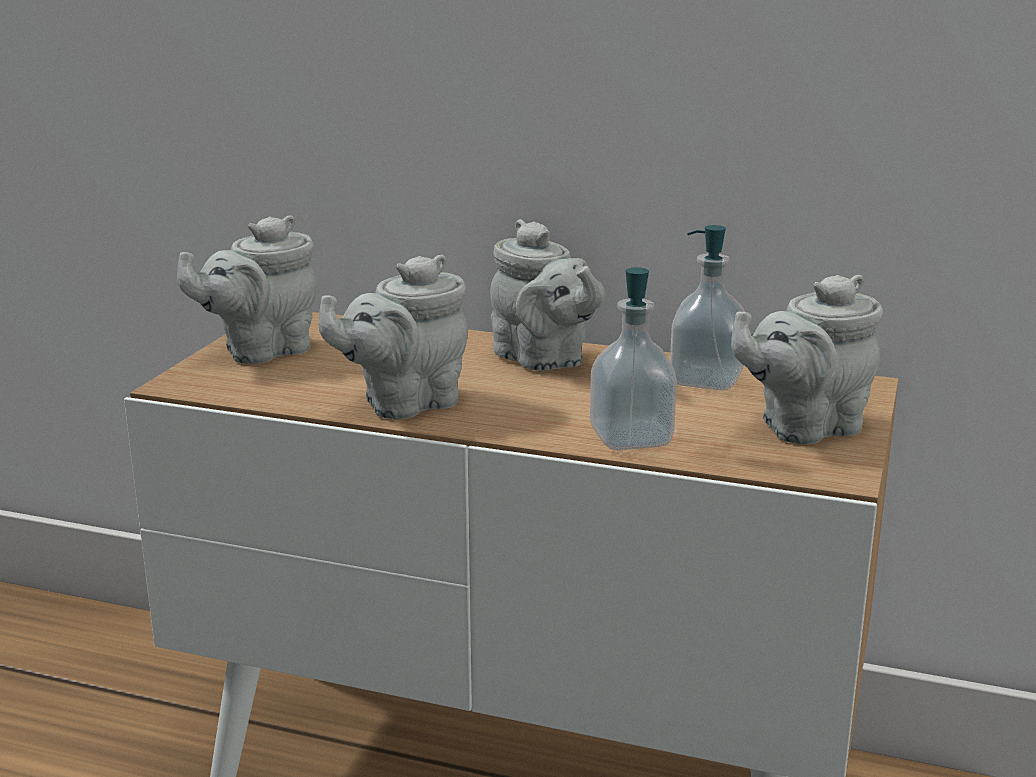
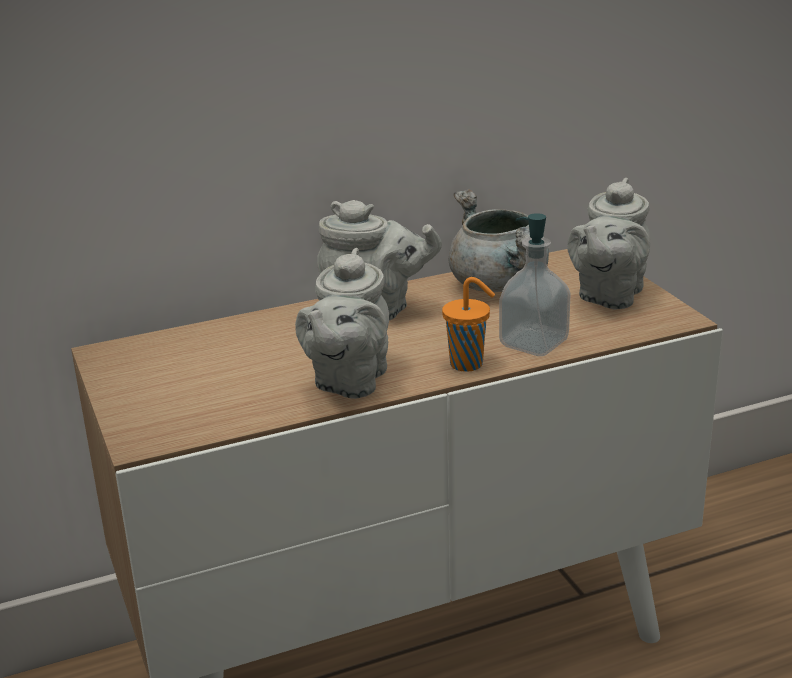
camera: 40 degrees left, 5 degrees up
(261, 351) = (151, 387): grey teapot -> none
(532, 430) = (468, 364): none -> orange cup
(706, 380) = (499, 286): soap dispenser -> grey cooking pot

